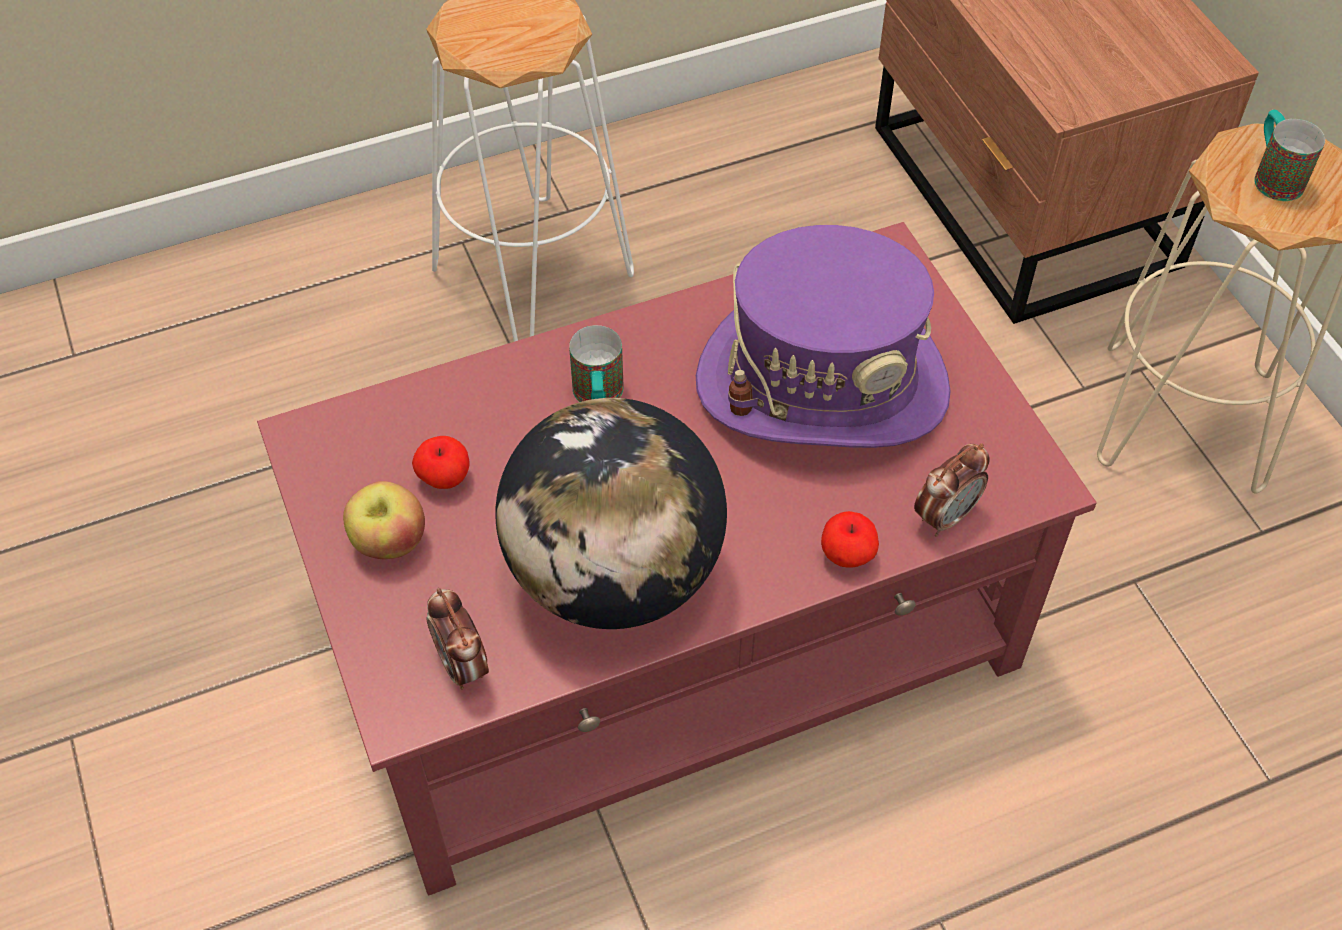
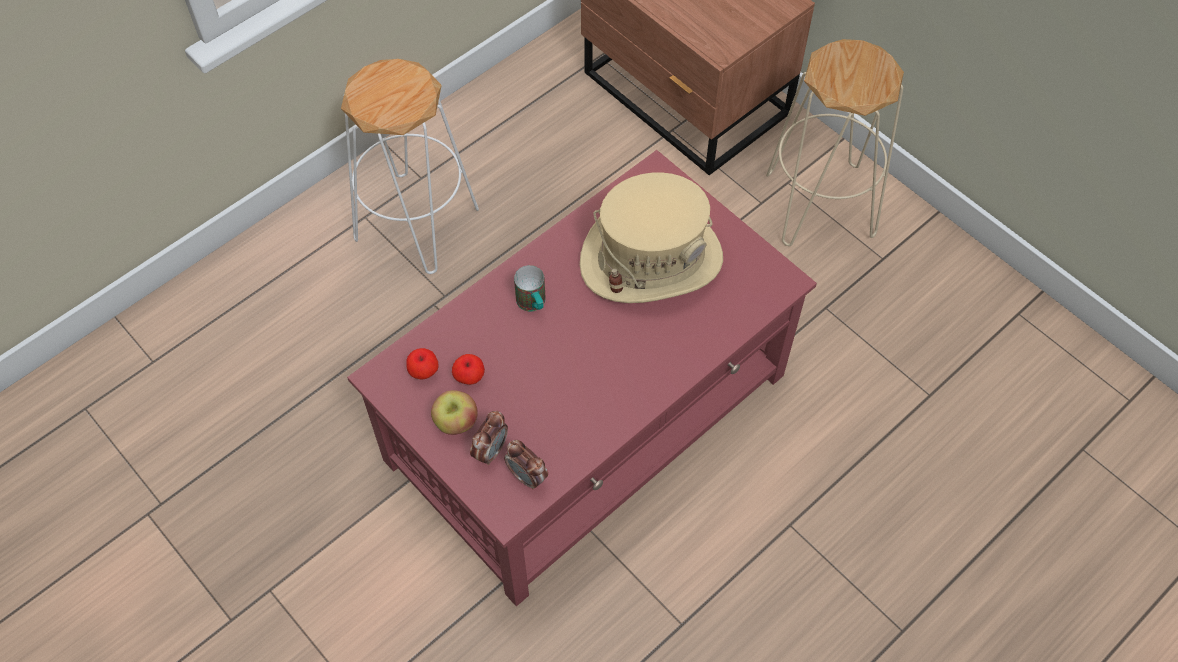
camera: 20 degrees left, 5 degrees up
(614, 575) = (585, 401): globe -> none
(822, 385) = (651, 260): purple hat -> beige hat
(847, 555) = (702, 352): apple -> apple (424, 371)
(945, 516) = (743, 314): alarm clock -> alarm clock (490, 450)
(1273, 176) = (849, 73): mug -> none

